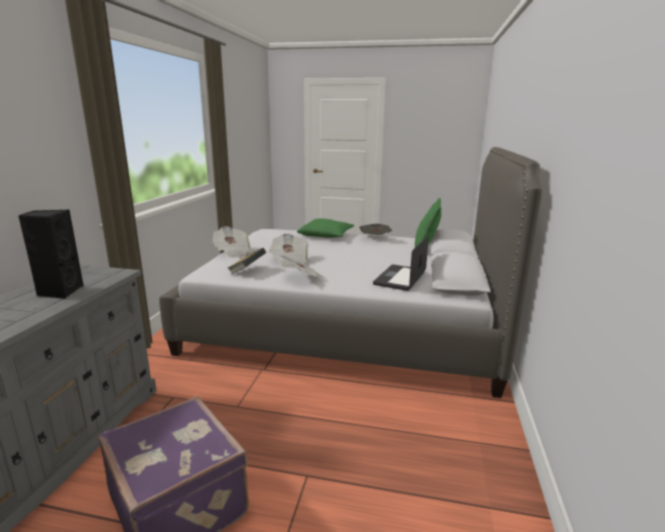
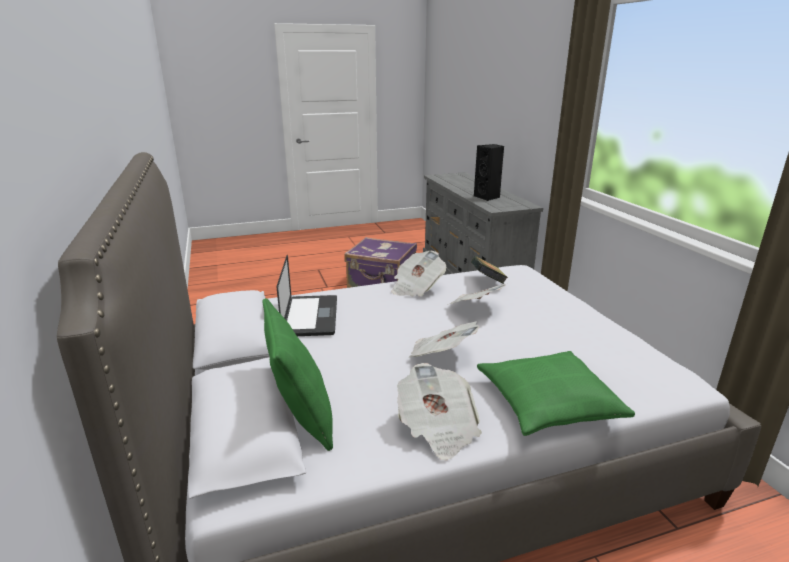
camera: 150 degrees right, 5 degrees up
(232, 252) = (570, 302): newspaper -> newspaper (441, 355)

